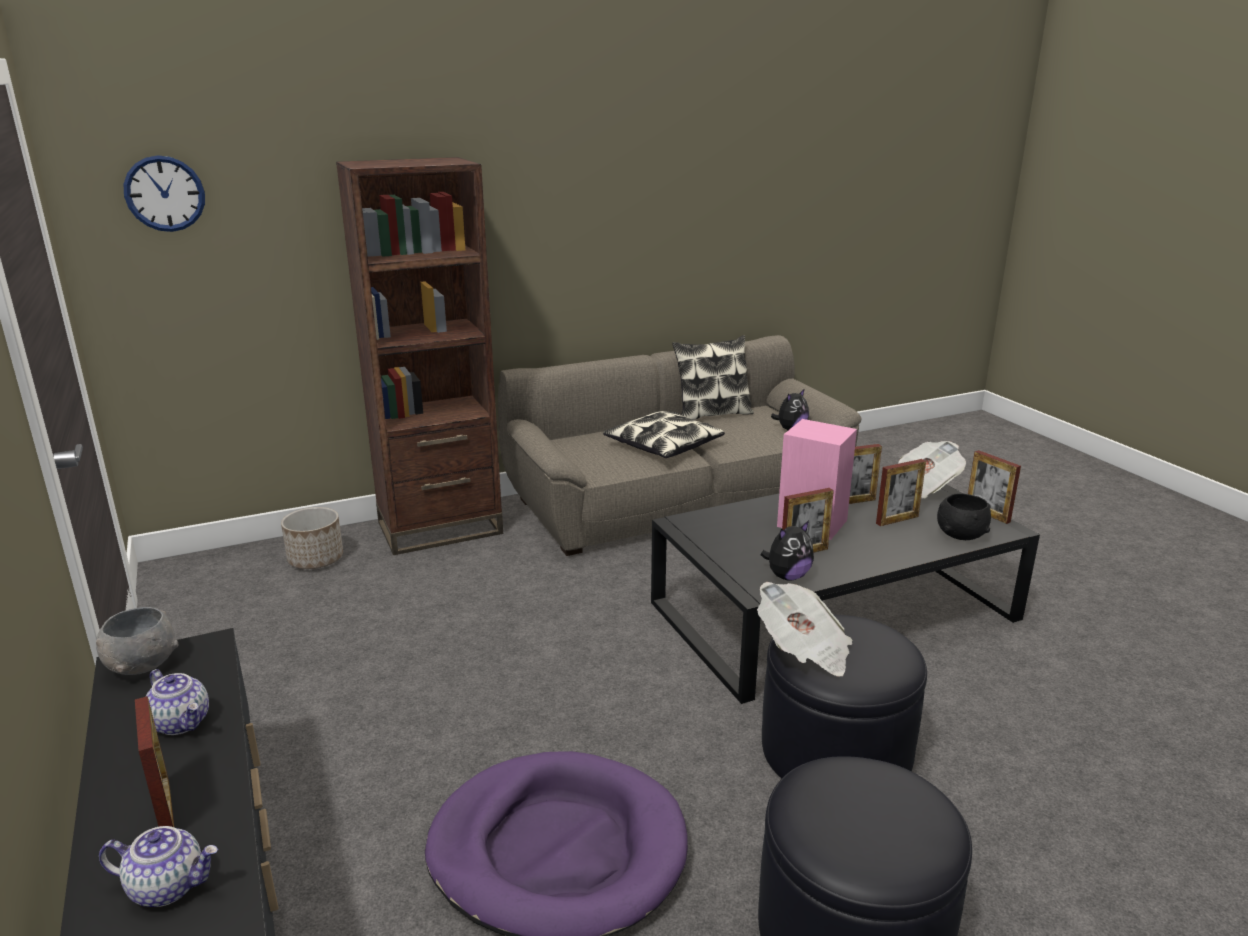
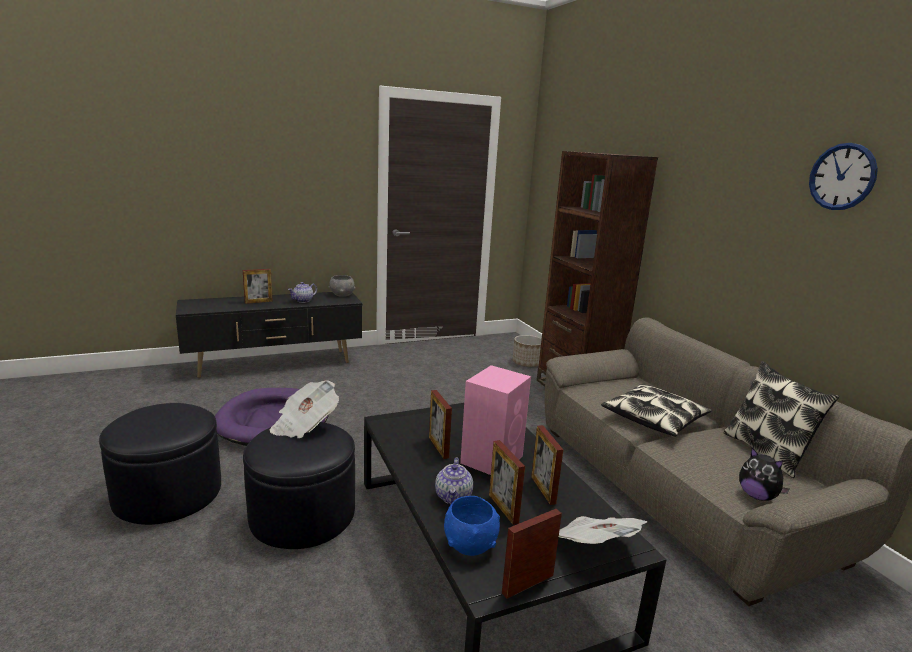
camera: 90 degrees right, 5 degrees down
(165, 193) = (556, 163): wall clock -> wall clock (842, 177)
(168, 886) = (224, 304): teapot -> teapot (454, 497)
(787, 576) = (402, 435): plush toy -> none
(960, 534) = (471, 544): black bowl -> blue bowl

